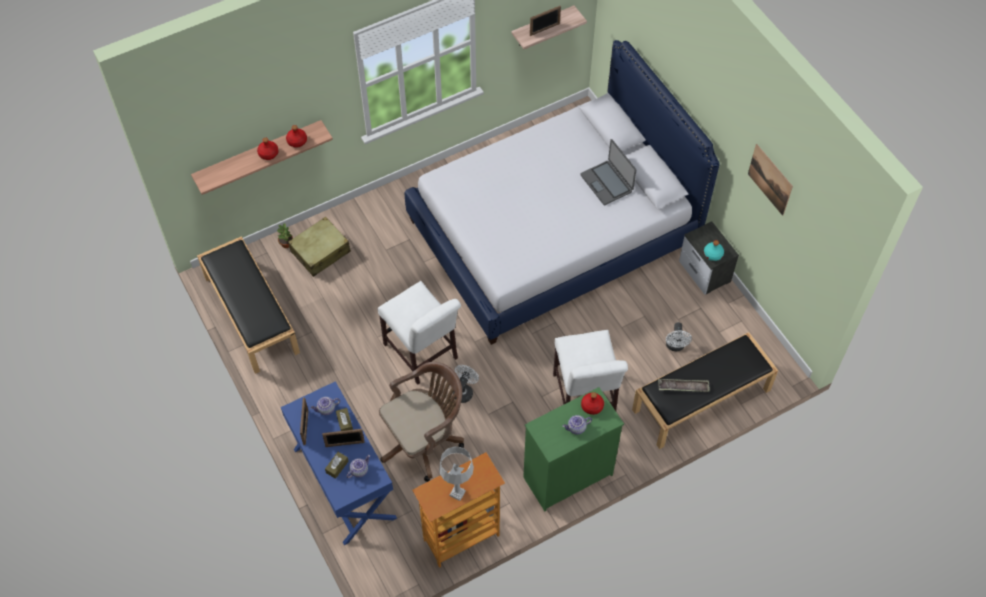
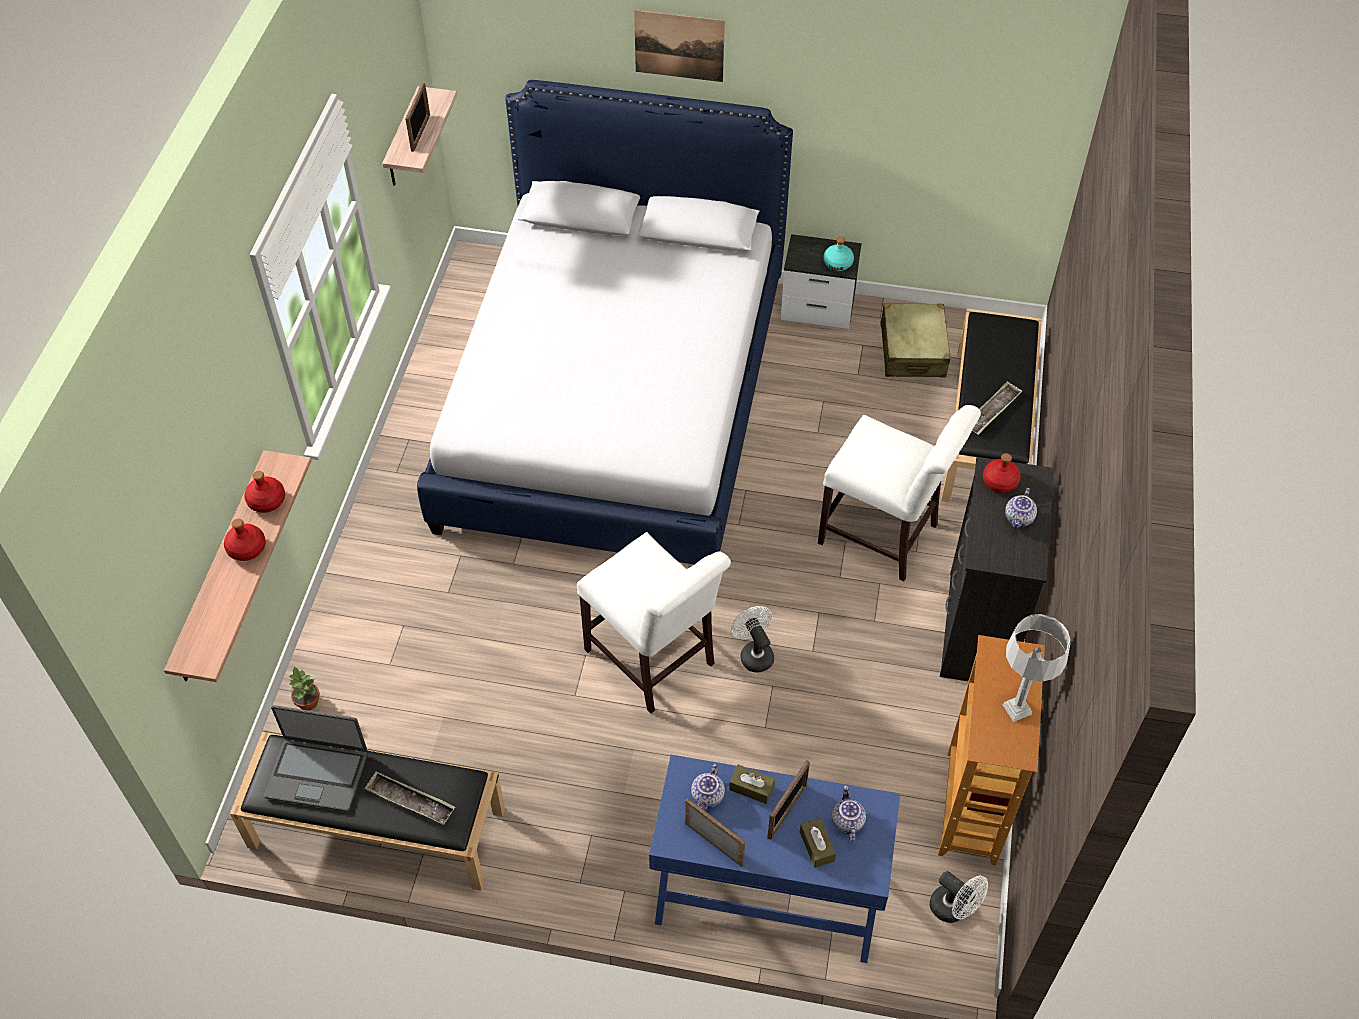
camera: 50 degrees left, 5 degrees down
(252, 310) = (410, 801): none -> tray
(321, 252) = (368, 669): beige suitcase -> beige suitcase (913, 350)
(422, 354) = (654, 662): white chair -> white chair turned 45 degrees clockwise
(424, 440) = (787, 749): brown office chair -> none
(567, 476) = (977, 629): green dresser -> black dresser
(607, 183) = (657, 271): laptop -> laptop (317, 774)
(675, 346) = (892, 402): white fan -> white fan (954, 909)
(770, 179) = (898, 79): picture -> picture (679, 46)

